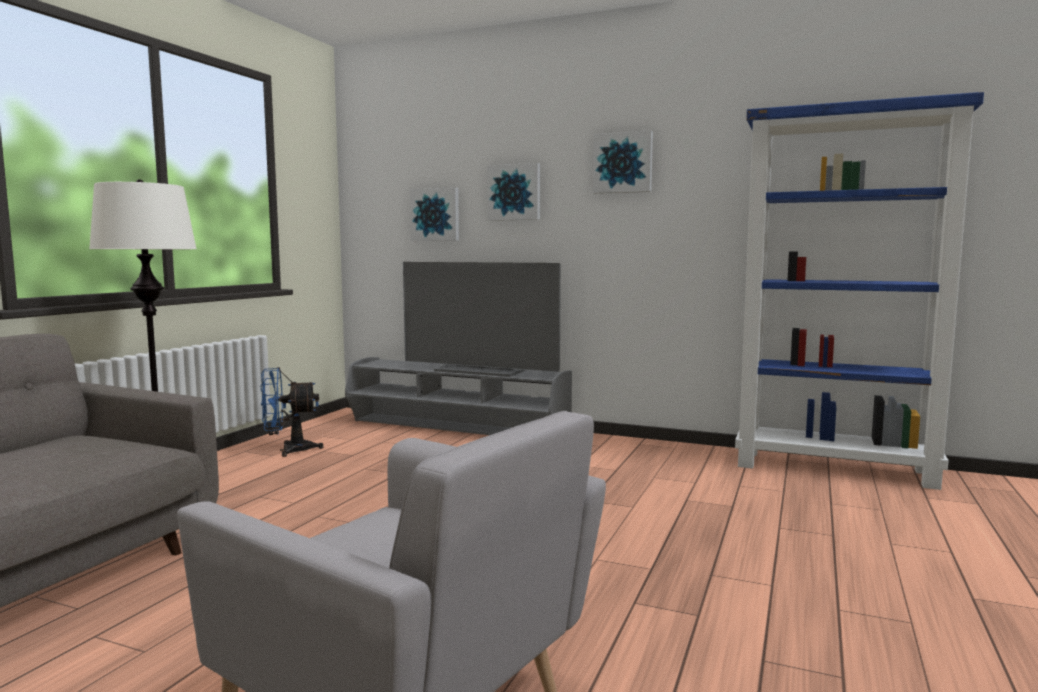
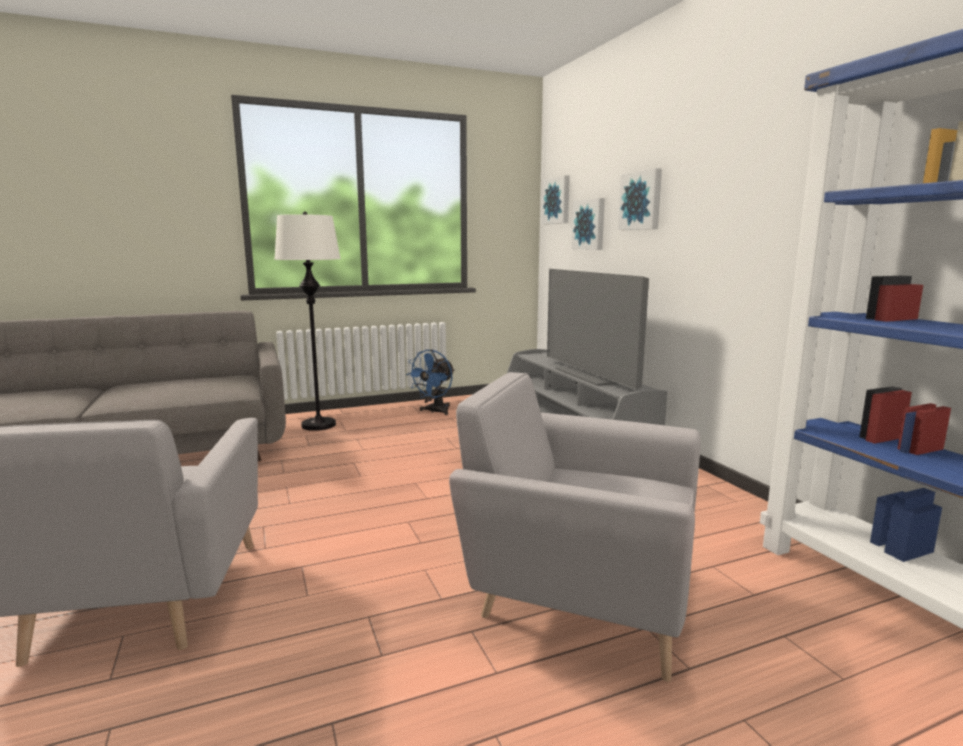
camera: 45 degrees right, 5 degrees up
(288, 450) = (435, 412): blue fan -> blue fan turned 90 degrees counterclockwise
(623, 163) = (731, 161): picture -> picture (557, 201)
(716, 528) = (578, 595): none -> grey armchair

